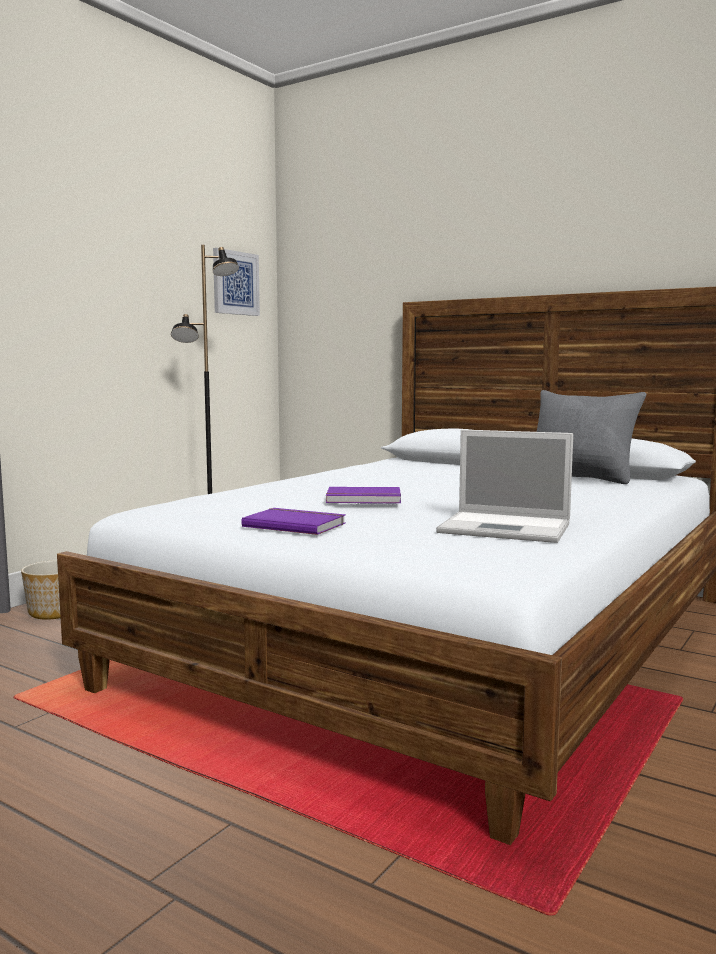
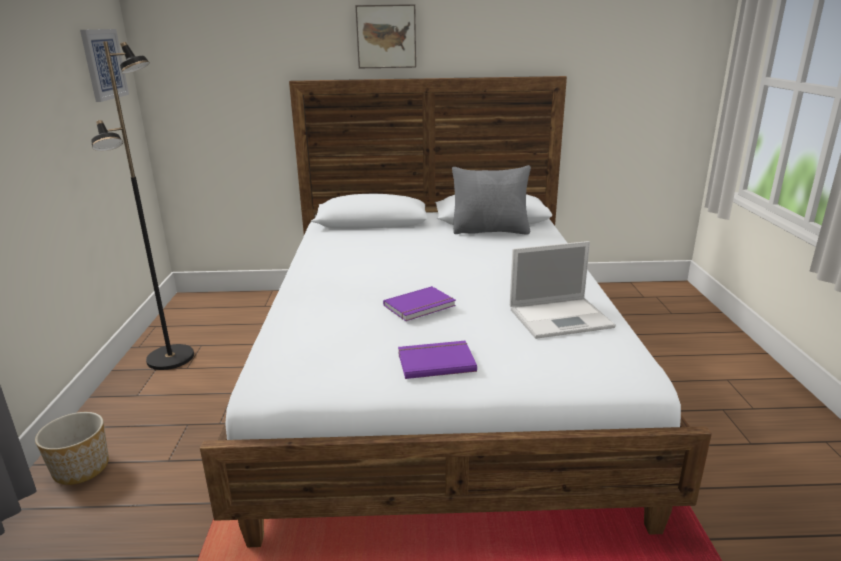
camera: 35 degrees left, 15 degrees up
(511, 250) = (386, 36): none -> picture

